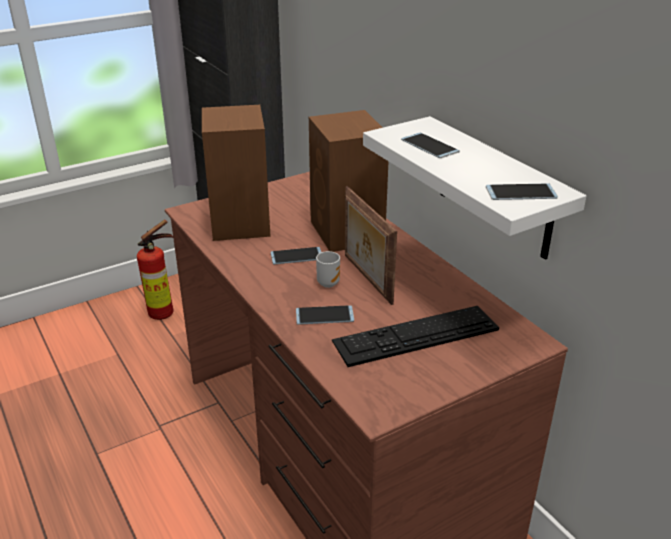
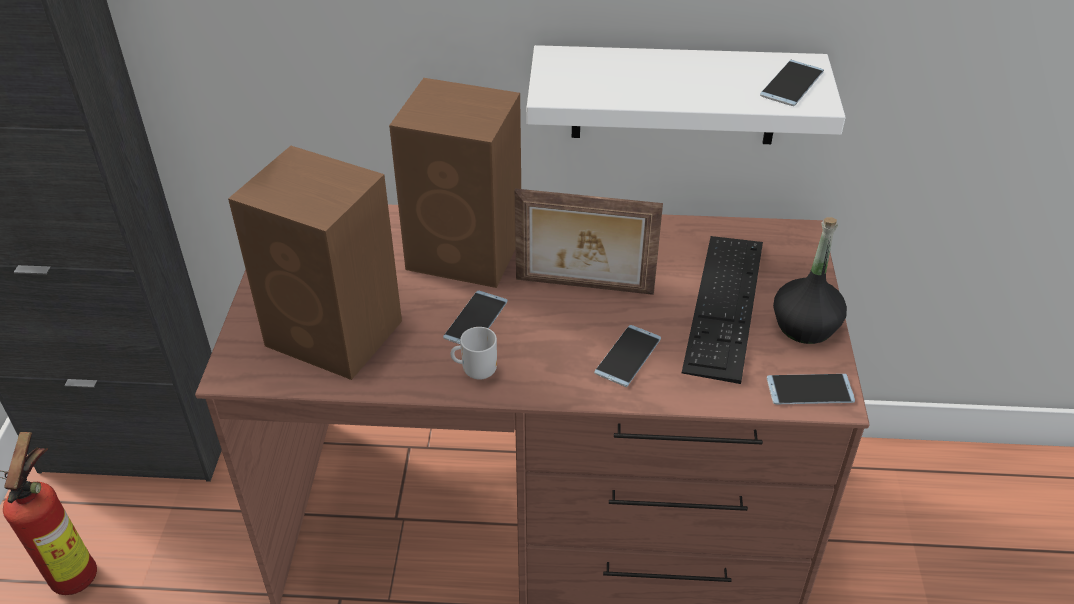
camera: 55 degrees left, 10 degrees up
(328, 283) = (562, 321): mug -> mug (477, 371)
(429, 146) = (621, 82): phone -> phone (810, 390)
(437, 376) = (804, 326): none -> black bottle

